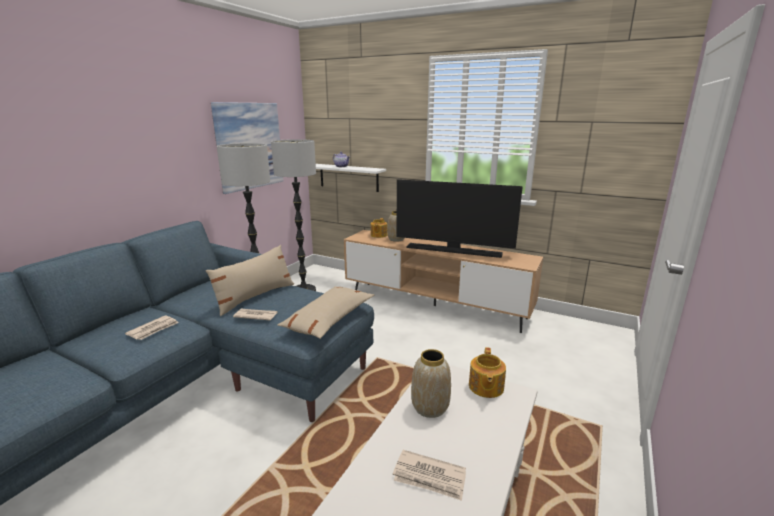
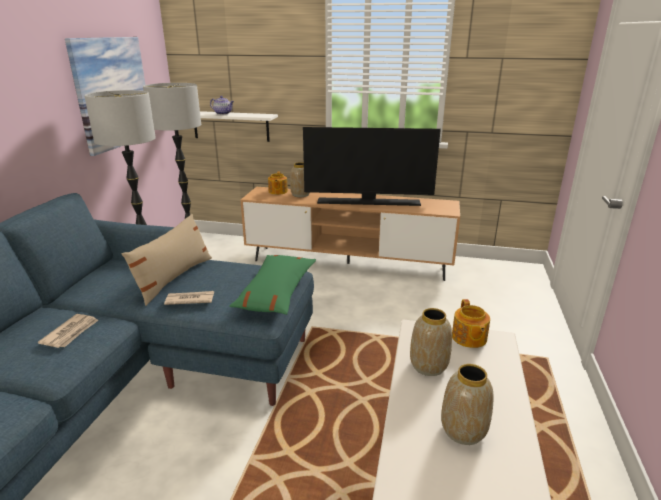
camera: 15 degrees left, 5 degrees up
(329, 319) = (276, 292): beige pillow -> green pillow
(430, 477) = (463, 430): newspaper -> vase

